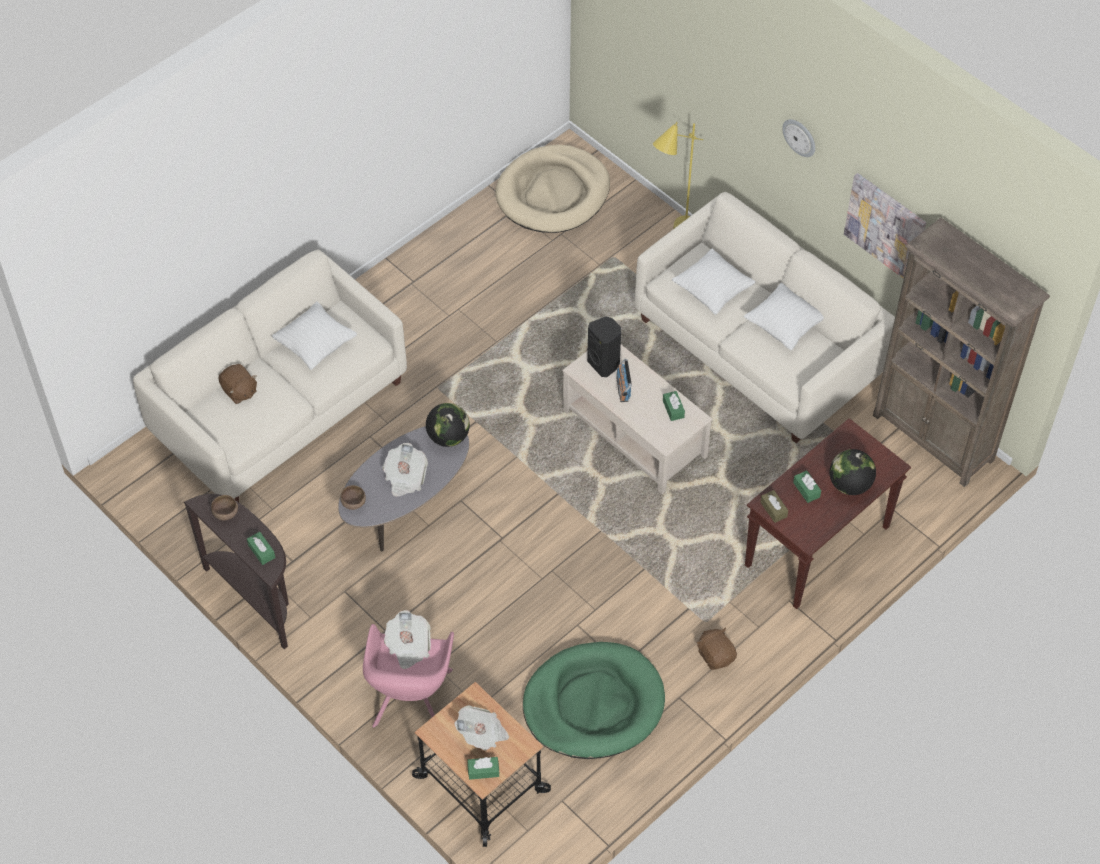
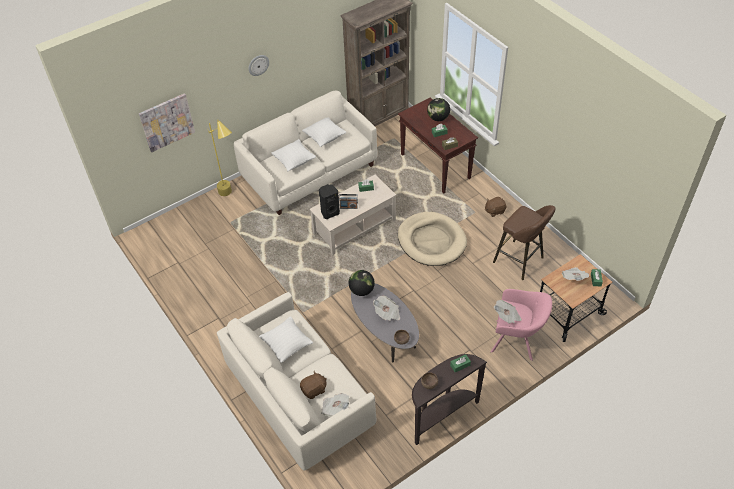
camera: 80 degrees left, 5 degrees down
(209, 421) = (335, 408): none -> newspaper
(553, 193) = (173, 244): beige dog bed -> beige dog bed (431, 241)
(593, 704) = (520, 261): green dog bed -> brown stool
(885, 227) = (314, 56): picture -> picture (167, 122)

